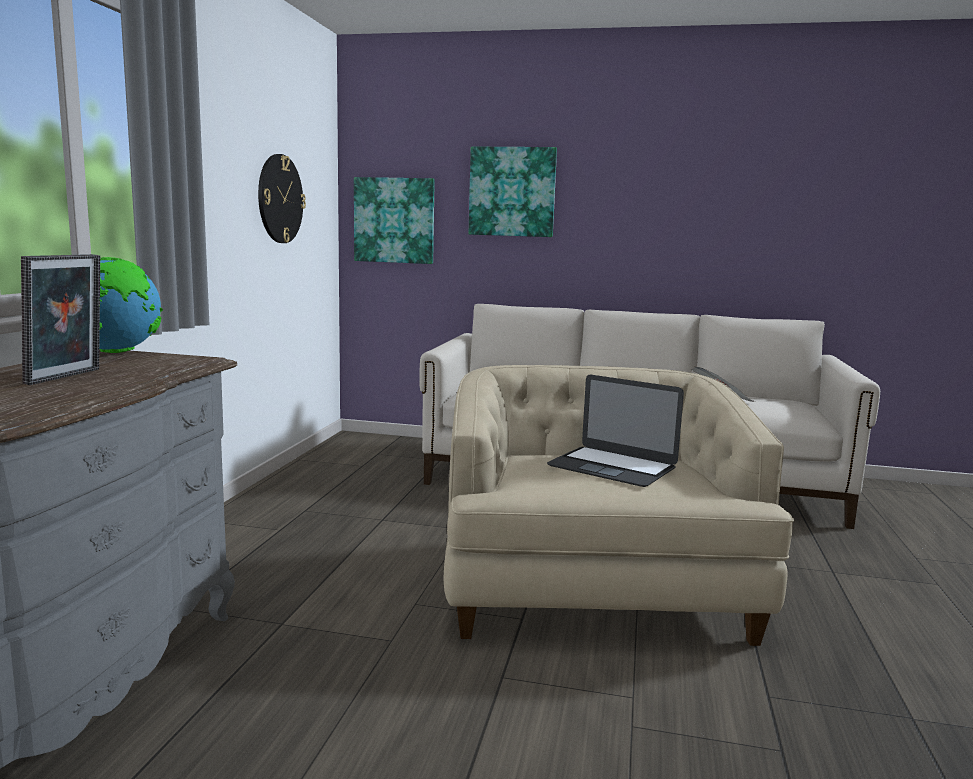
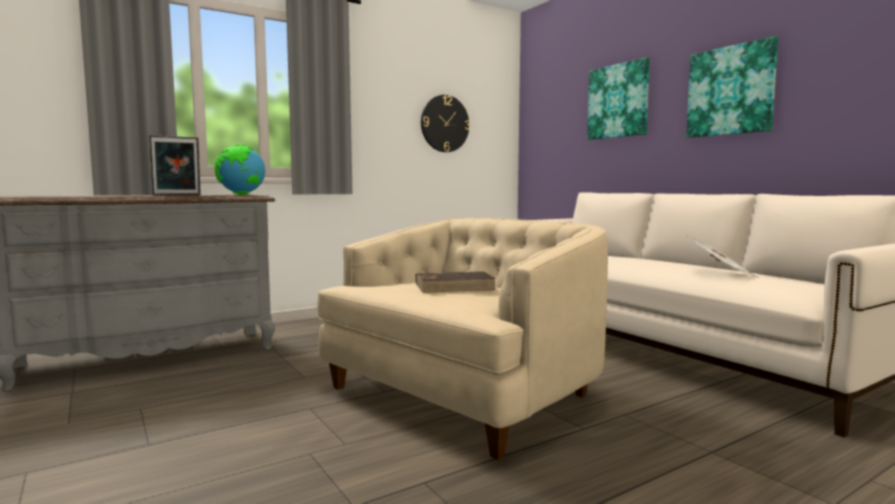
camera: 45 degrees right, 5 degrees down
(394, 220) = (546, 135): picture -> picture (730, 91)
(612, 466) = (455, 286): laptop -> brown book

